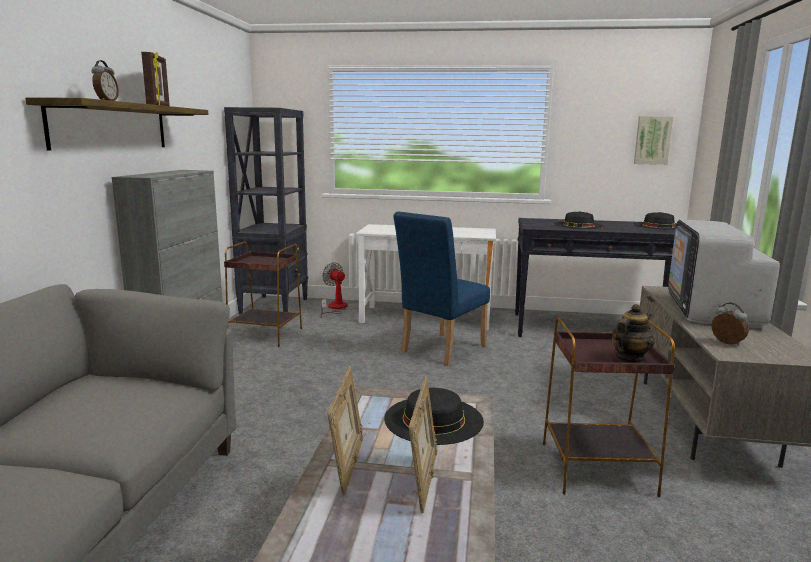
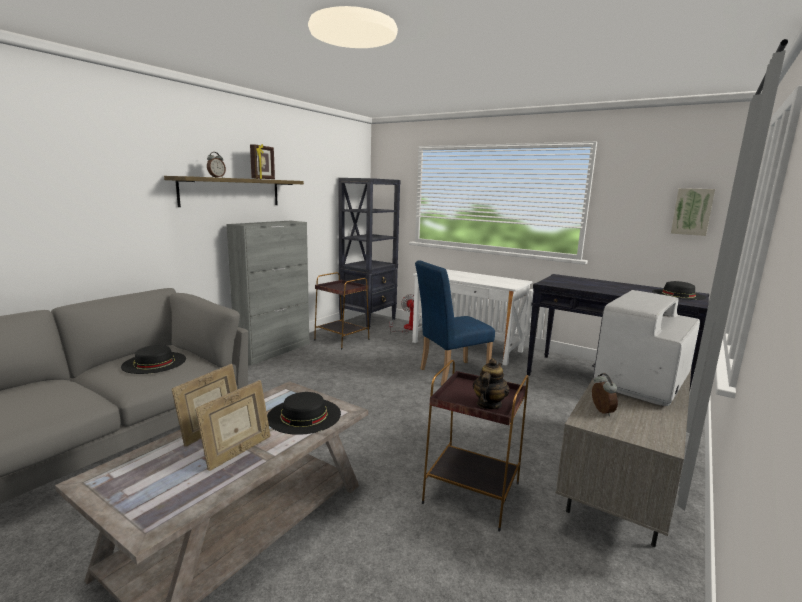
camera: 25 degrees right, 0 degrees up
(578, 225) = (594, 285): black hat -> black hat (154, 362)
(629, 358) = (488, 404): teapot -> teapot turned 45 degrees counterclockwise

